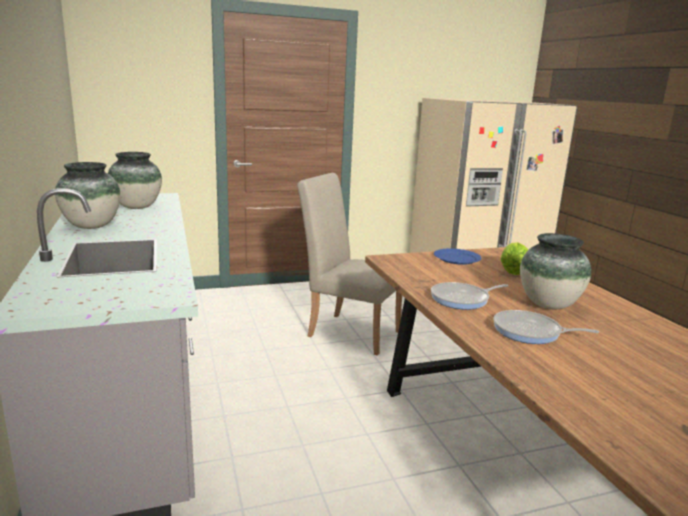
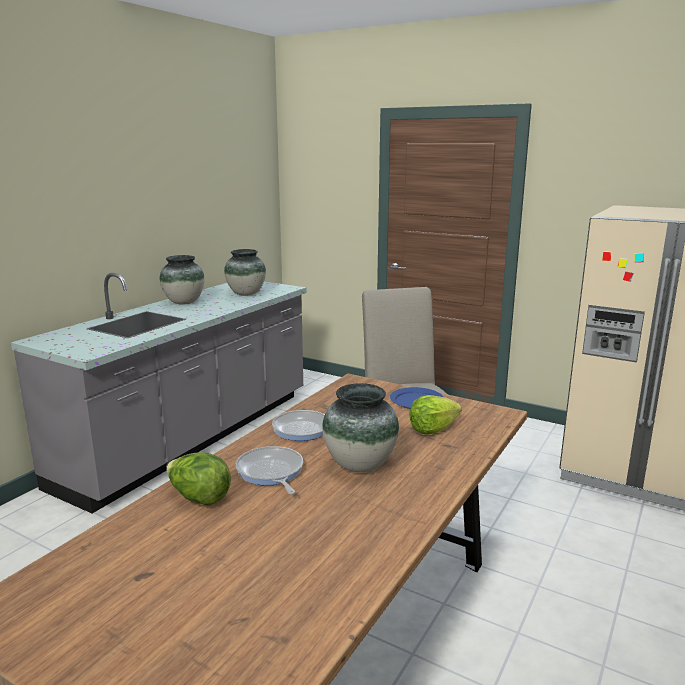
camera: 50 degrees right, 0 degrees up
(553, 369) = (199, 498): none -> lettuce

